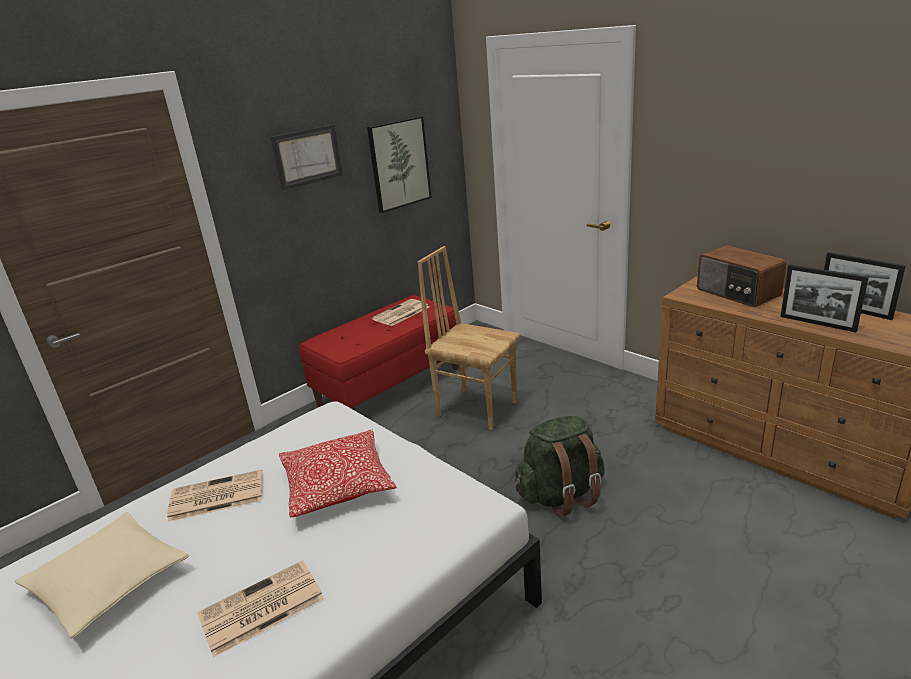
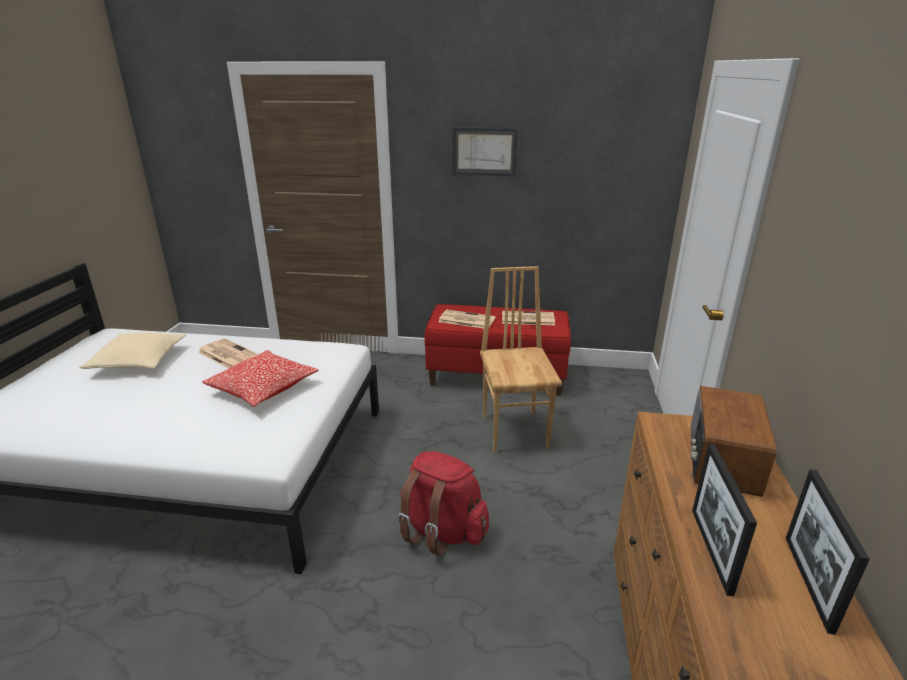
camera: 50 degrees right, 0 degrees up
(260, 609) = (129, 414): newspaper -> newspaper (466, 320)
(399, 164) = (586, 181): picture -> none
(561, 495) = (441, 531): green backpack -> red backpack

